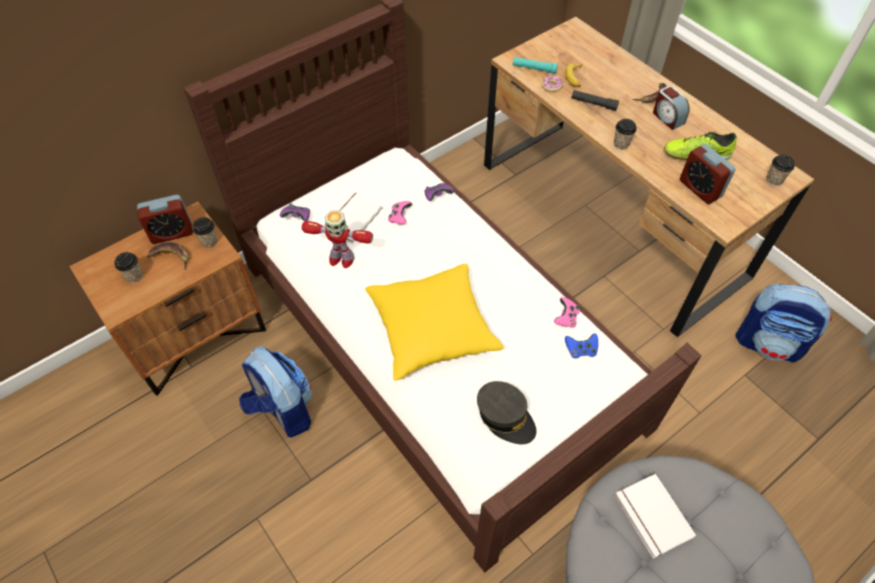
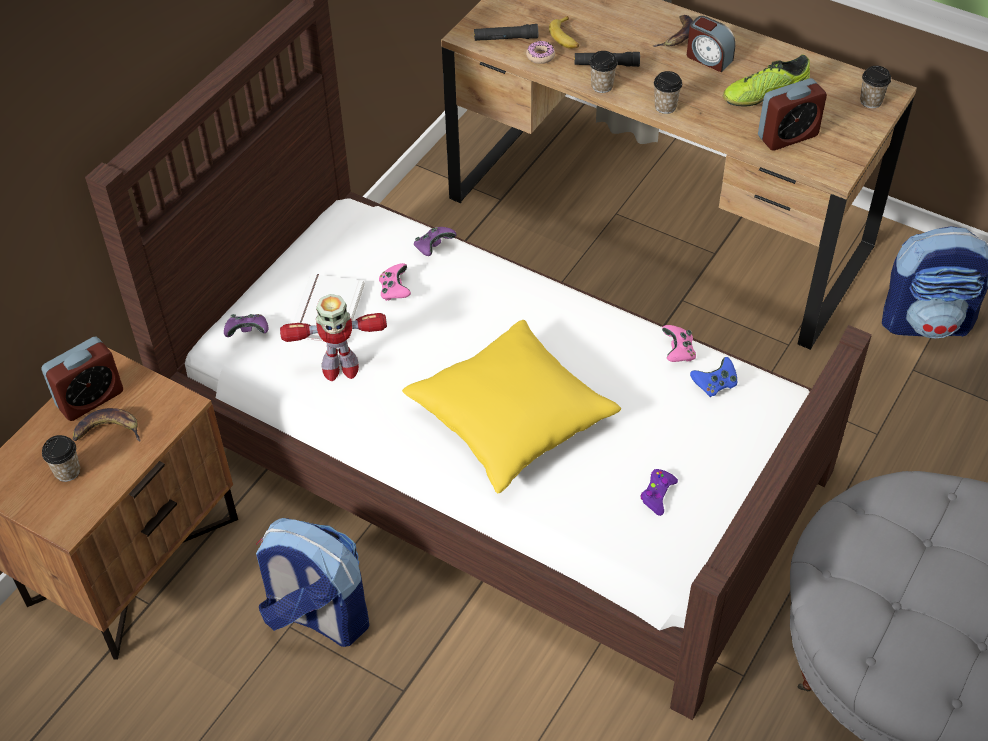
camera: 20 degrees left, 5 degrees down
(209, 241) = (153, 393): cup -> cup (602, 86)
(505, 417) = (657, 494): grey cap -> purple game controller
(534, 69) = (505, 38): turquoise flashlight -> black flashlight
(651, 517) = (884, 550): white book -> none
(700, 189) = (787, 136): alarm clock -> alarm clock turned 60 degrees counterclockwise

